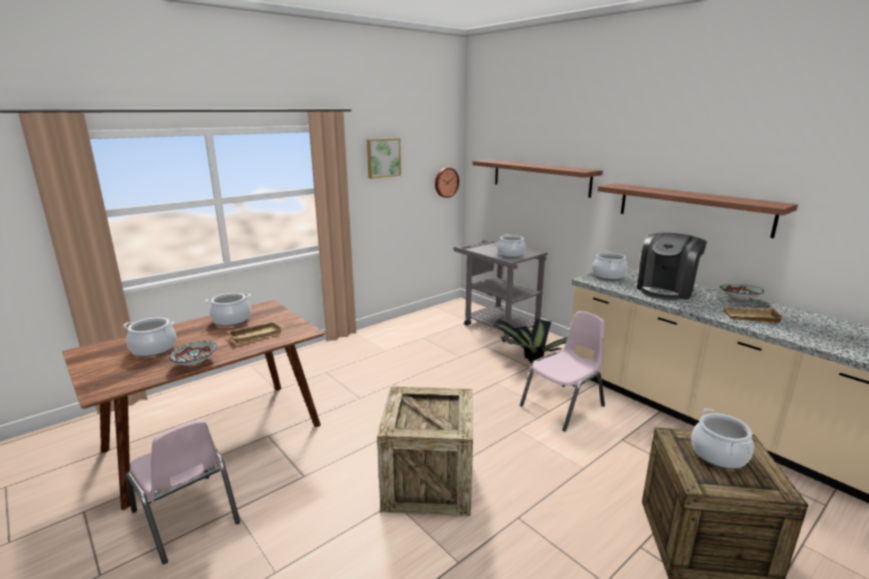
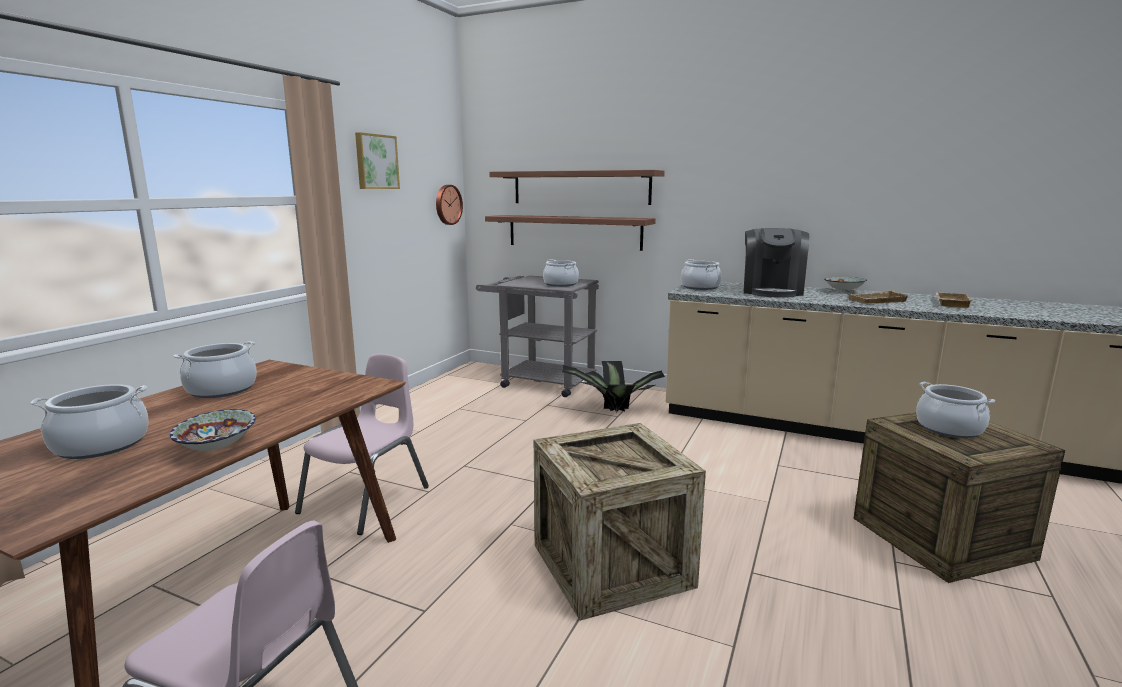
camera: 25 degrees left, 5 degrees down
(255, 334) = (290, 399): beige tray -> beige tray (950, 303)
(563, 406) = (690, 447): pink chair -> pink chair (367, 500)
(692, 208) = (775, 202): shelf -> shelf (574, 232)

